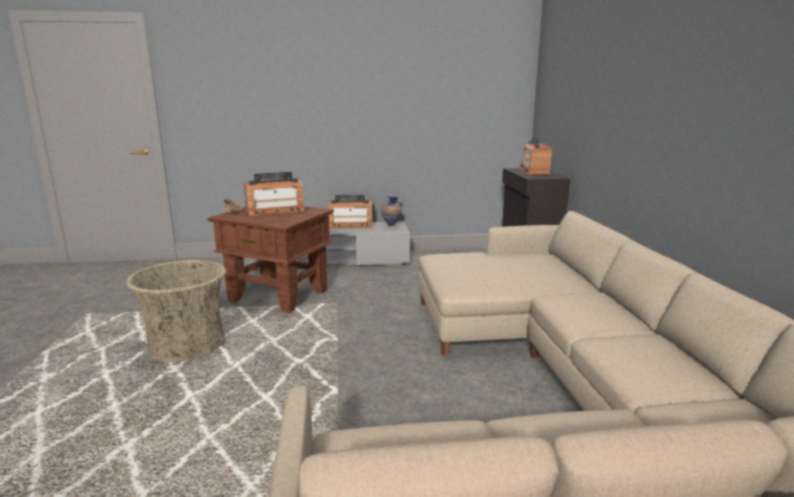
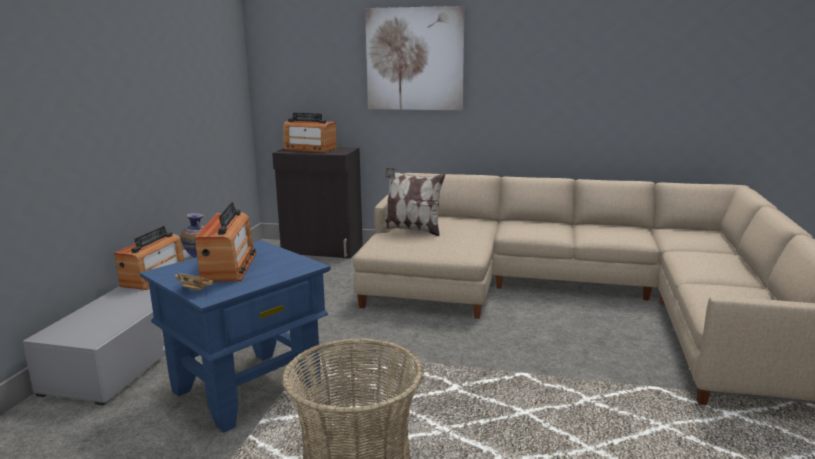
camera: 70 degrees left, 0 degrees up
(278, 296) = (247, 388): brown side table -> blue side table
(496, 259) = (412, 230): none -> pillow
(613, 85) = (414, 59): none -> picture

